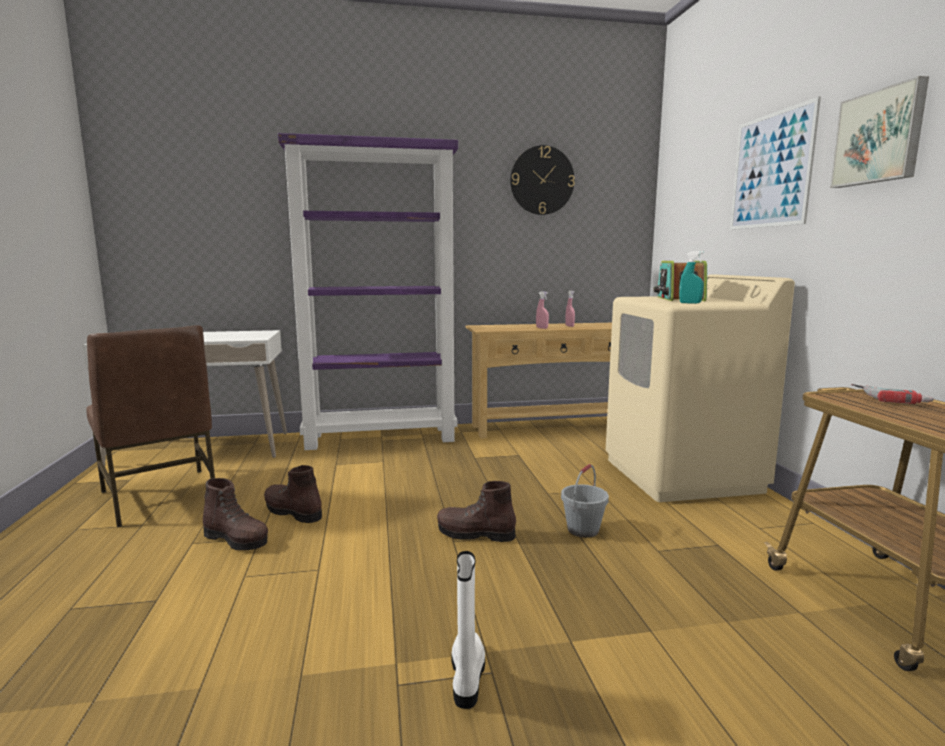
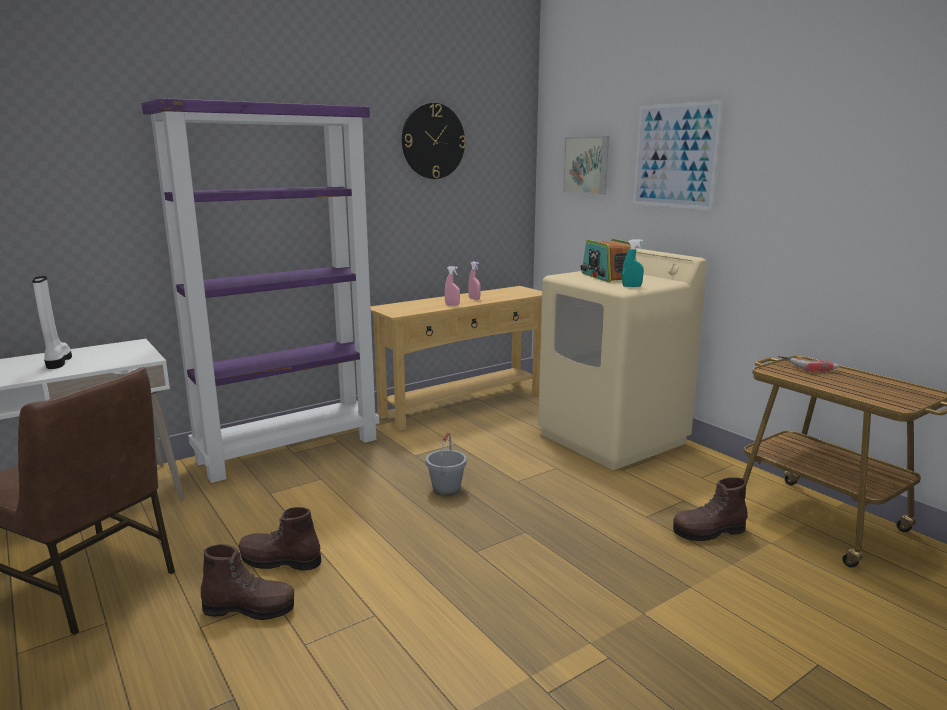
camera: 25 degrees left, 5 degrees up
(467, 676) = (594, 666): white boot -> white boot (57, 361)
(475, 534) = (489, 539): brown boot -> brown boot (708, 532)
(582, 530) = (575, 511): grey bucket -> grey bucket (446, 489)
(879, 137) = (779, 148): picture -> picture (587, 165)

